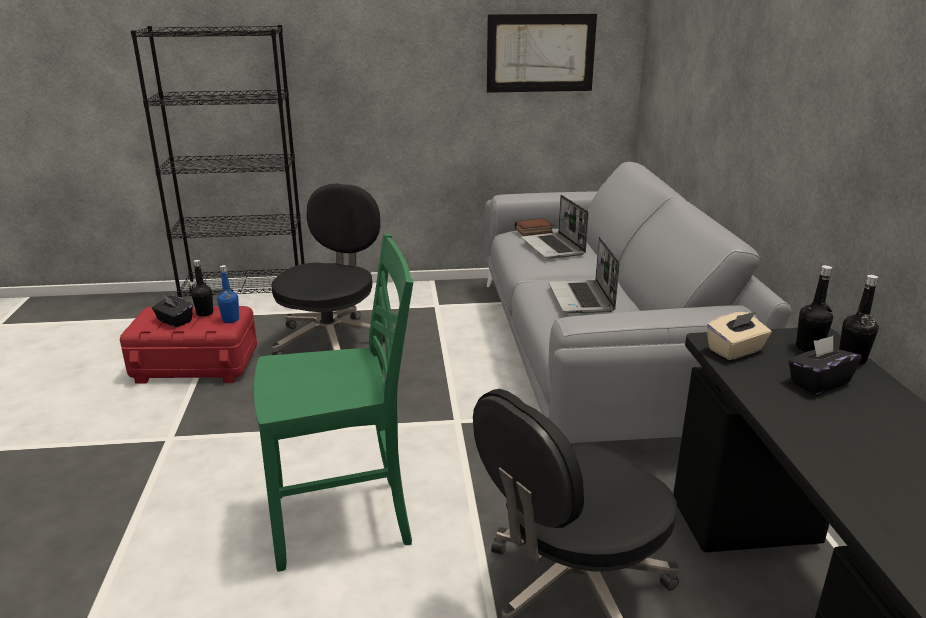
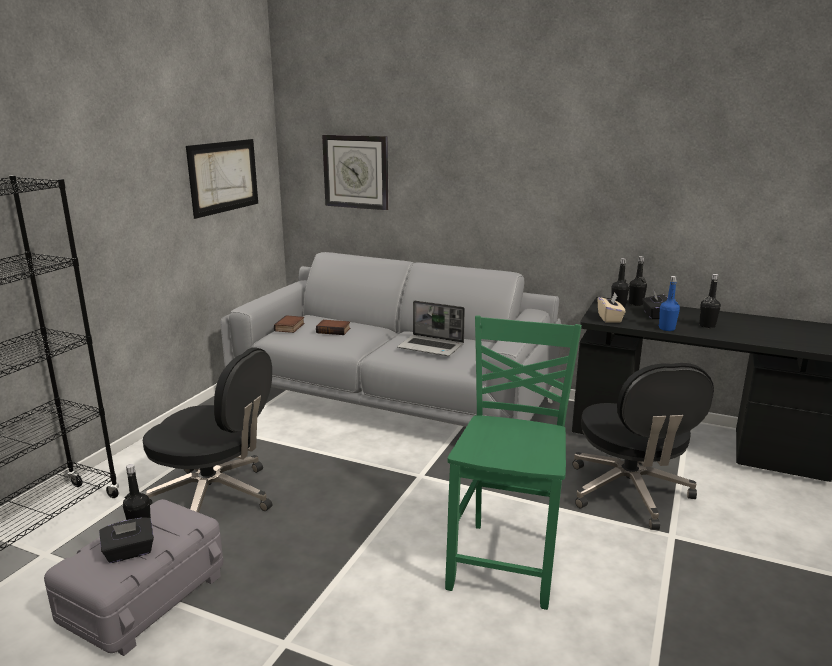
camera: 60 degrees left, 5 degrees down
(196, 365) = (144, 597): red storage box -> grey storage box
(230, 320) = (182, 514): blue bottle -> blue bottle (667, 328)
(331, 340) = (215, 498): black office chair -> black office chair turned 150 degrees clockwise
(554, 247) = (334, 330): laptop -> book
(681, 65) = (356, 171): none -> wall clock
(848, 437) = (707, 326): none -> black bottle

